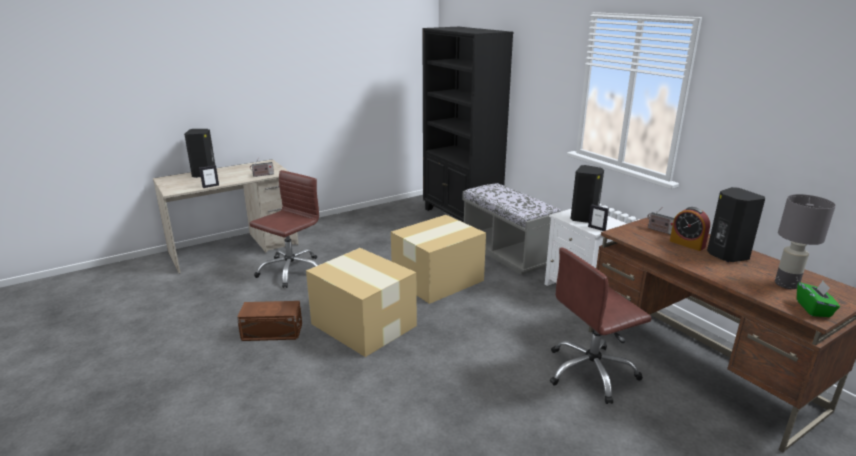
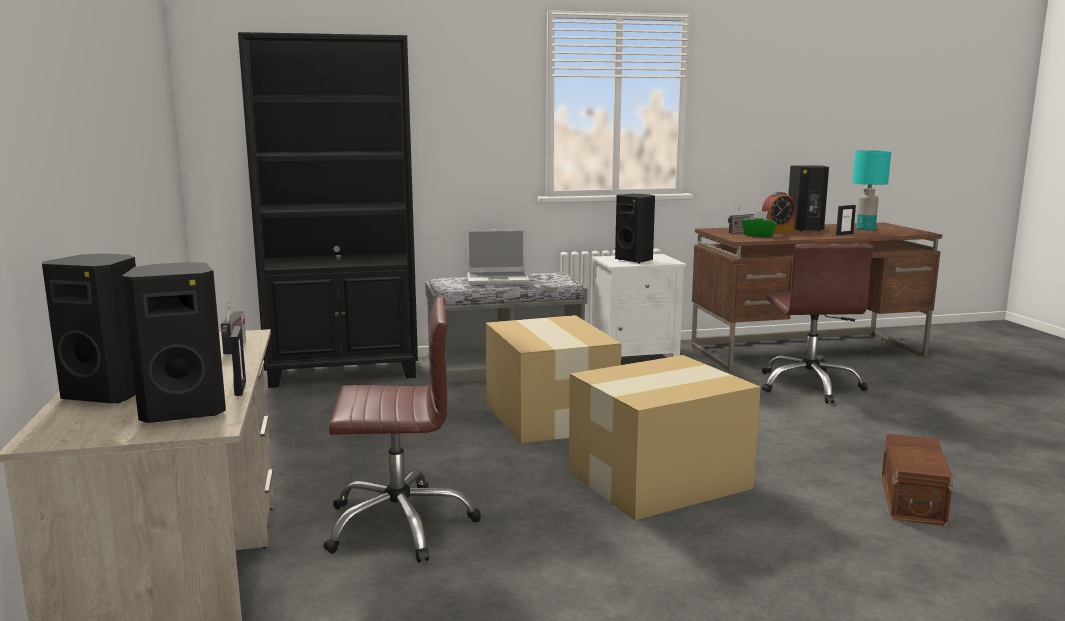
camera: 70 degrees left, 10 degrees down
(186, 185) = (184, 411): none -> black speaker
(273, 332) = (649, 557): brown storage box -> brown storage box (913, 499)
(291, 271) = (399, 524): brown office chair -> brown office chair turned 120 degrees clockwise
(504, 196) = (498, 280): none -> laptop
(596, 228) = (667, 261): picture frame -> picture frame (844, 234)
(787, 284) = (865, 229): grey table lamp -> turquoise table lamp
(813, 309) = (909, 231): green tissue box -> green tissue box (758, 235)

